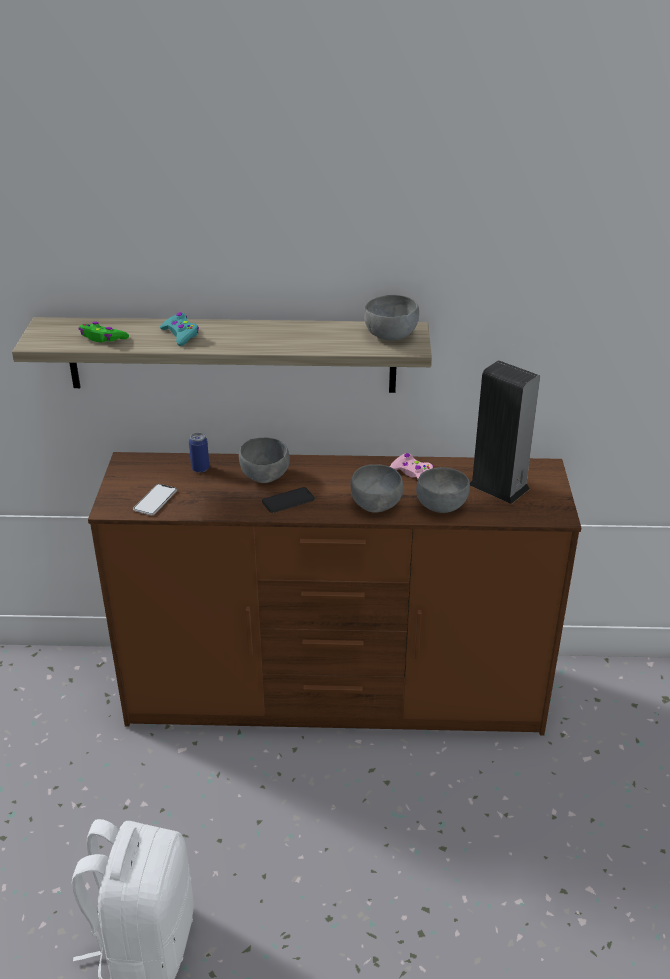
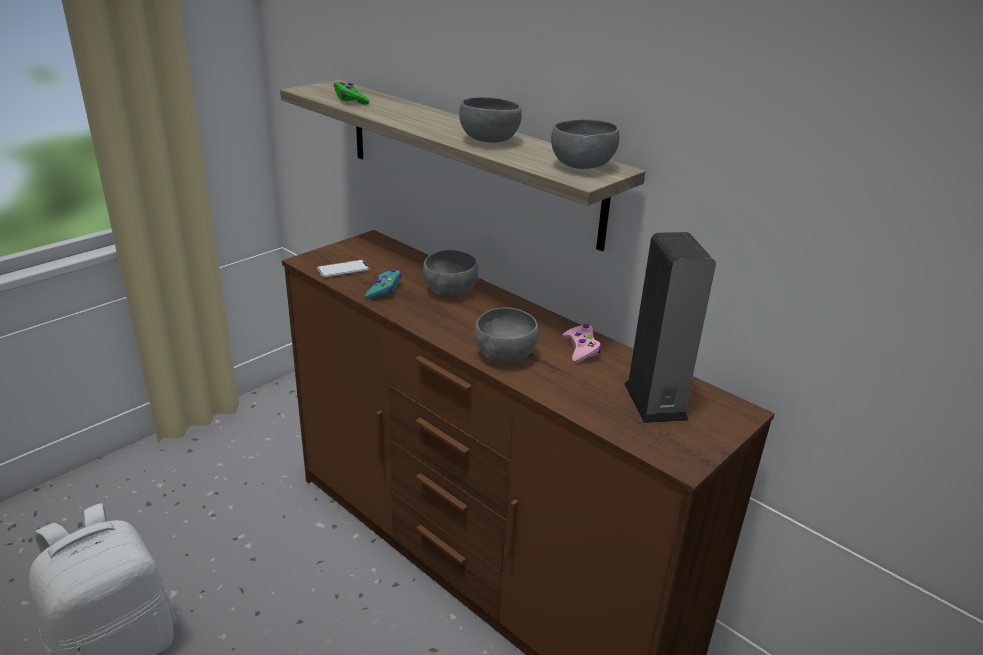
camera: 40 degrees right, 5 degrees down
(181, 335) = (408, 114): turquoise game controller -> turquoise game controller (384, 290)
(200, 468) = (412, 265): can -> none
(288, 500) = (437, 316): phone -> none
(441, 506) = (565, 387): grey bowl -> grey bowl (489, 140)

